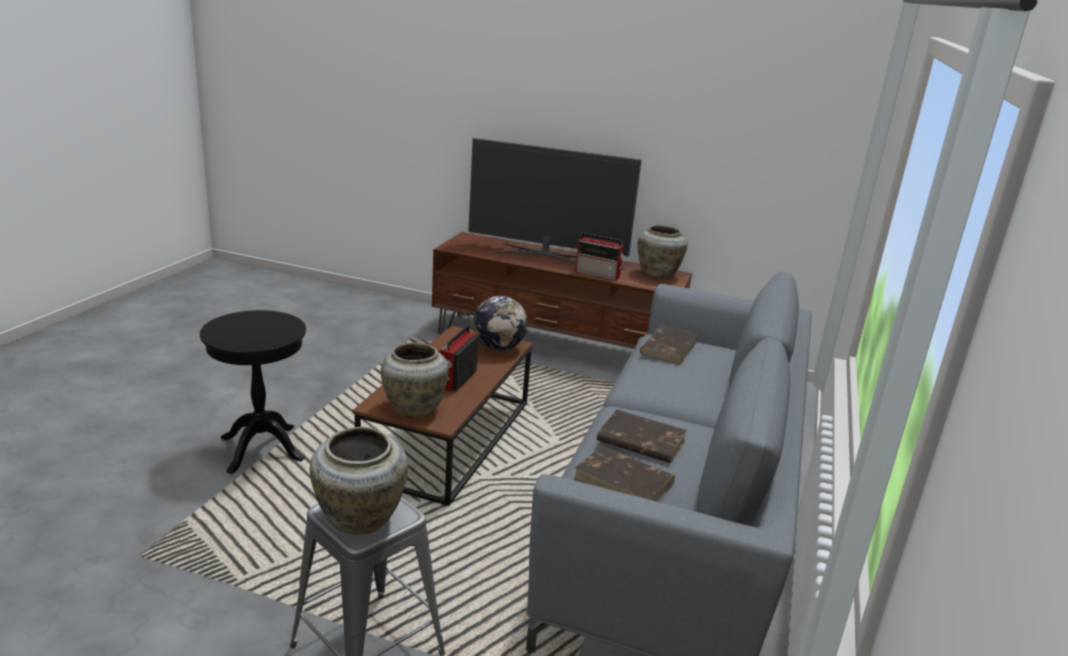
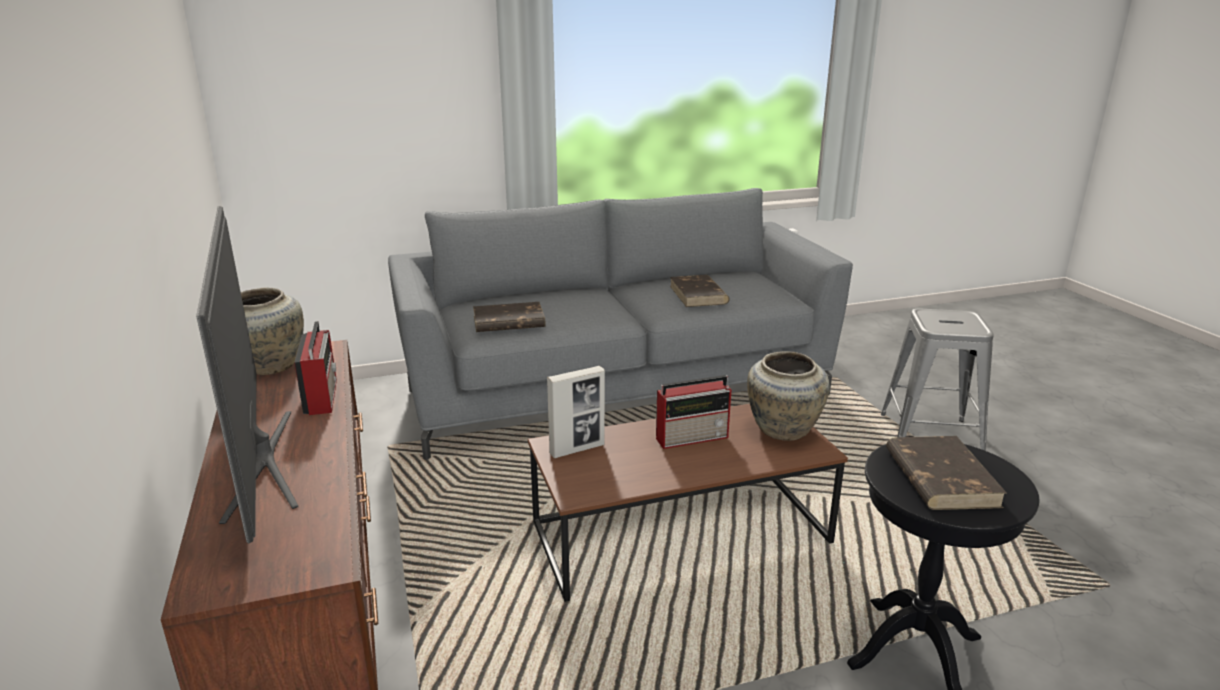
camera: 125 degrees left, 0 degrees up
(359, 520) = (959, 319): beige vase -> none
(498, 348) = (577, 449): globe -> picture frame
(624, 481) = (754, 288): brown book -> brown book (940, 477)

